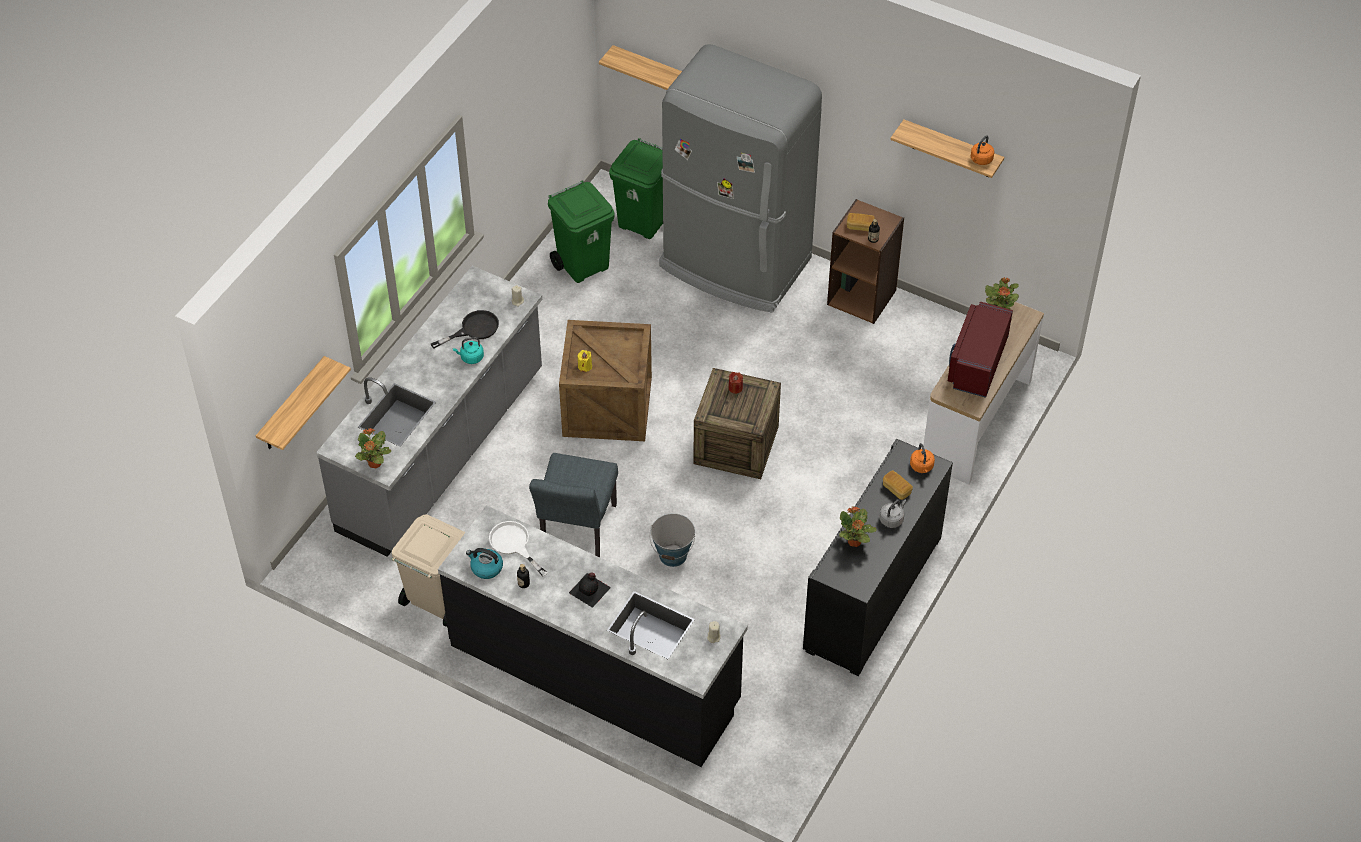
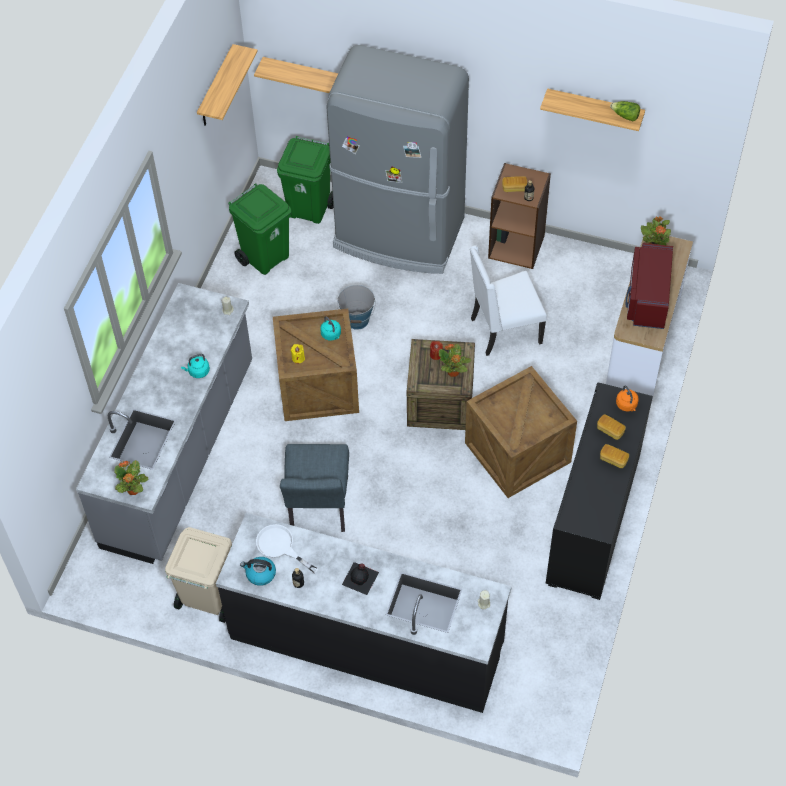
camera: 10 degrees left, 5 degrees up
(292, 406) = (48, 453): shelf -> shelf (216, 88)
(473, 329) = (194, 344): black frying pan -> none
(626, 349) = (331, 335): none -> turquoise kettle
(673, 555) = (409, 516): bucket -> bucket (357, 320)
(806, 512) = (517, 454): none -> crate
(825, 383) = (504, 331): none -> white chair
(854, 542) = (585, 487): potted plant -> potted plant (453, 373)
(892, 519) = (613, 459): grey kettle -> bread
(980, 160) = (625, 116): orange kettle -> lettuce

